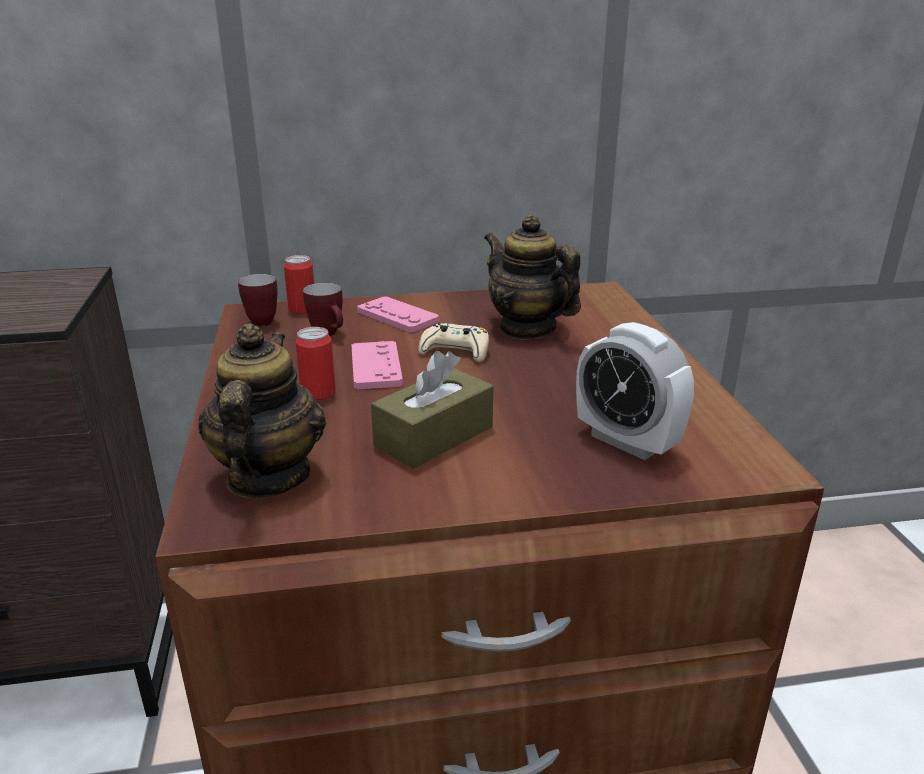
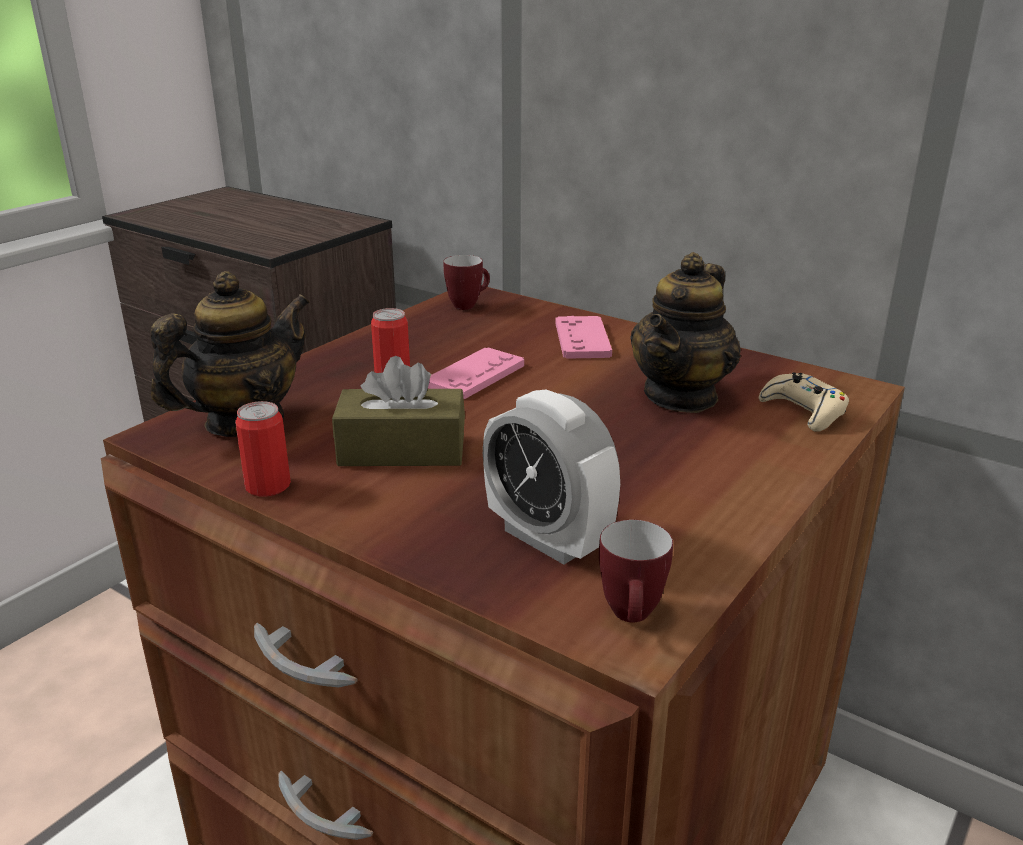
camera: 45 degrees right, 0 degrees up
(302, 309) = (516, 305): can -> can (268, 486)
(329, 334) = (494, 334): mug -> mug (632, 618)
(455, 351) = (567, 389): beige game controller -> beige game controller (803, 411)
(527, 329) = (681, 396): teapot -> teapot turned 150 degrees counterclockwise
(627, 441) = (548, 538): alarm clock -> alarm clock turned 45 degrees counterclockwise

